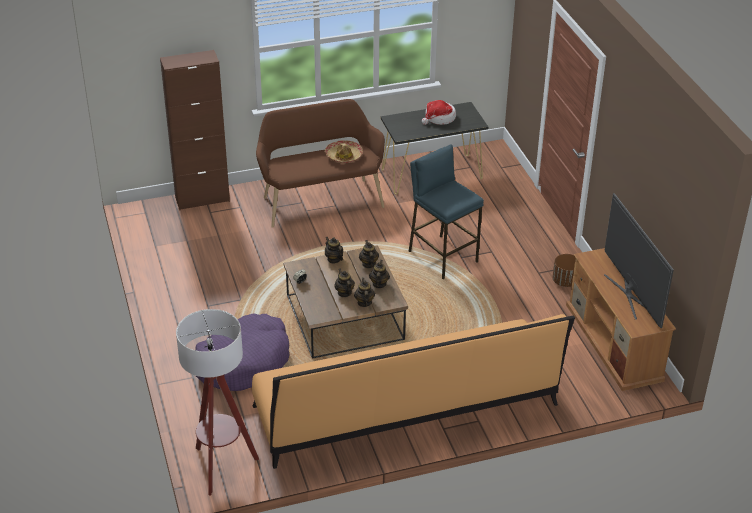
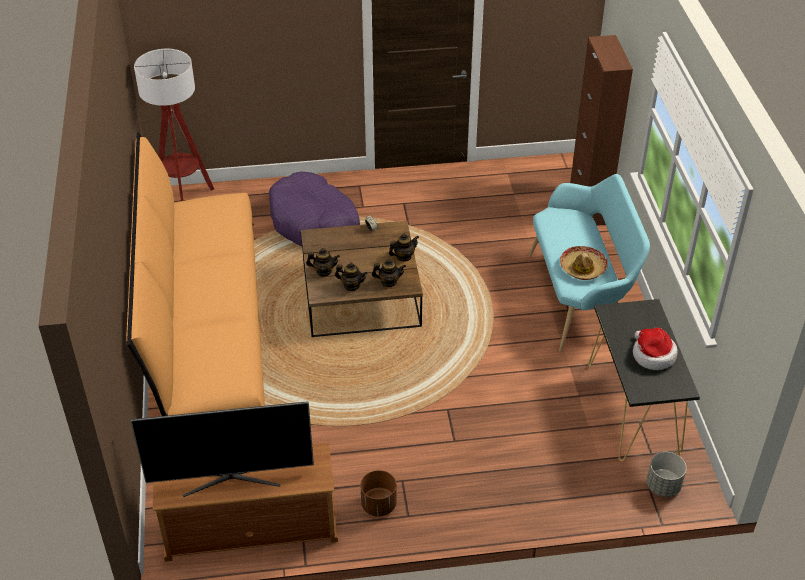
camera: 100 degrees right, 5 degrees up
(320, 200) = (580, 298): brown bench -> turquoise bench
(344, 293) = (344, 258): teapot -> none
(442, 256) = (452, 391): blue stool -> none
(496, 162) = (663, 486): none -> grey planter

